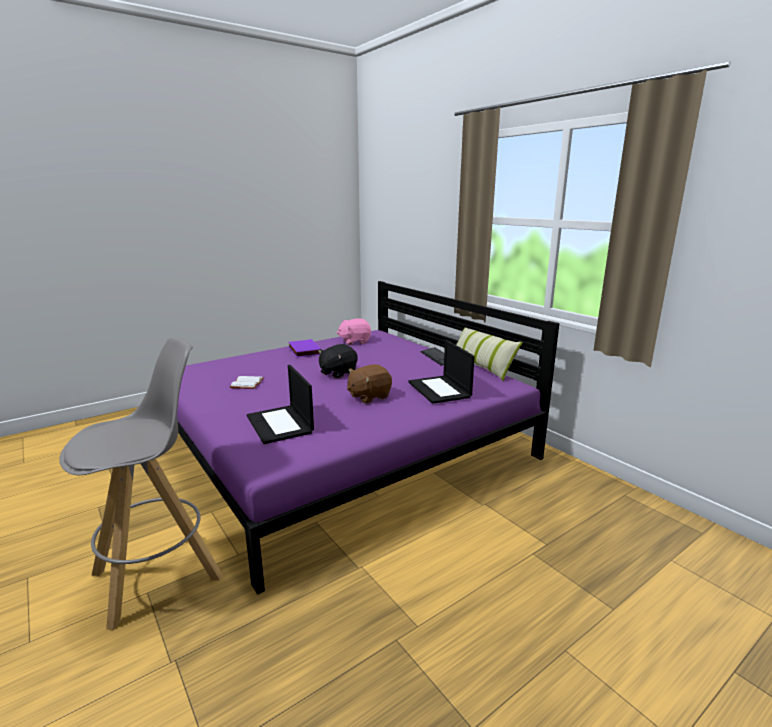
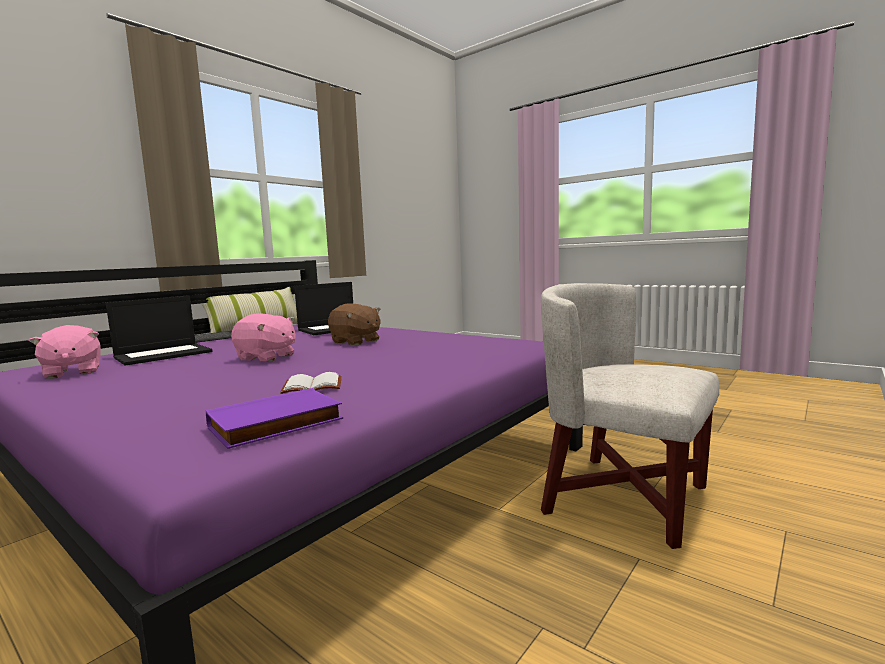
camera: 105 degrees left, 10 degrees down
(159, 575) = (623, 497): grey stool -> white armchair
(280, 424) = (452, 352): laptop -> laptop (164, 354)
(303, 351) = (107, 389): purple book -> purple book (276, 424)
(337, 373) = (266, 357): black plush toy -> pink plush toy

